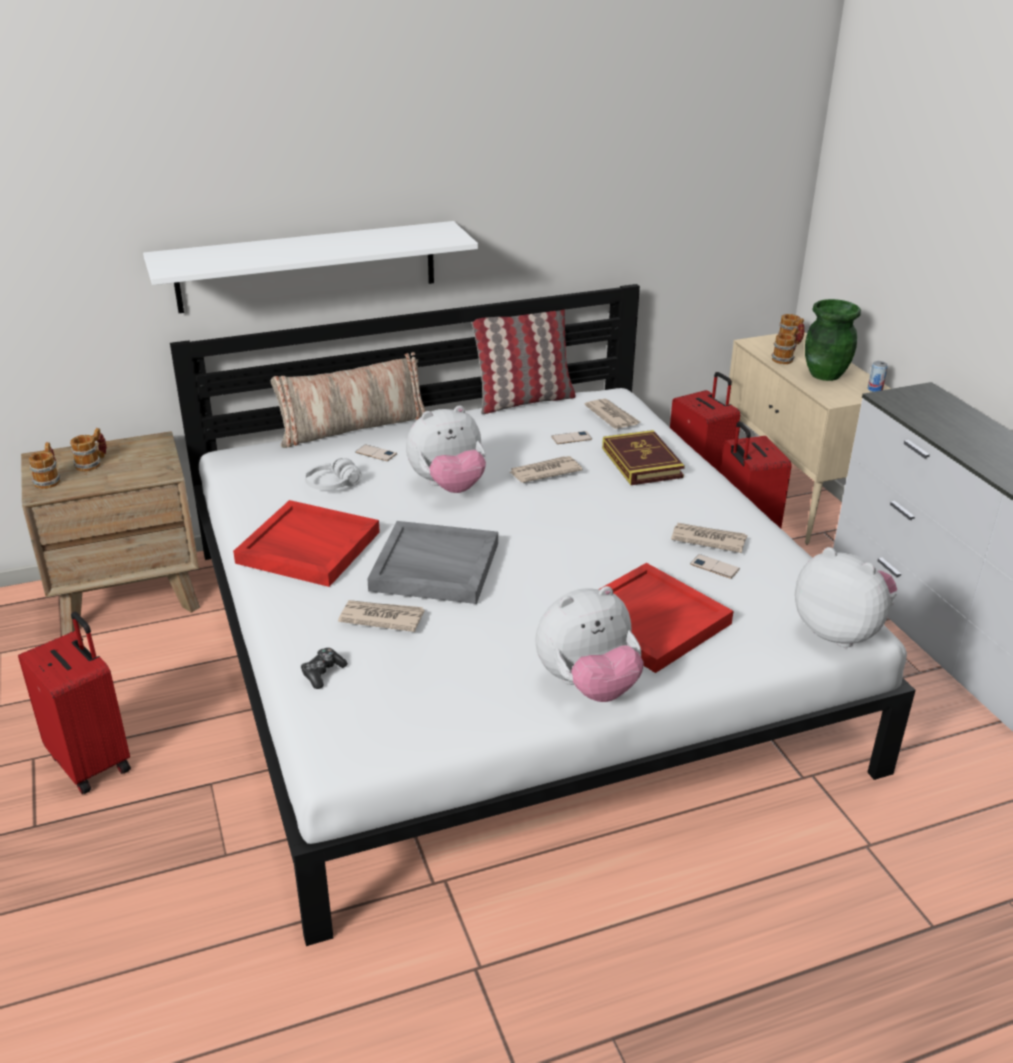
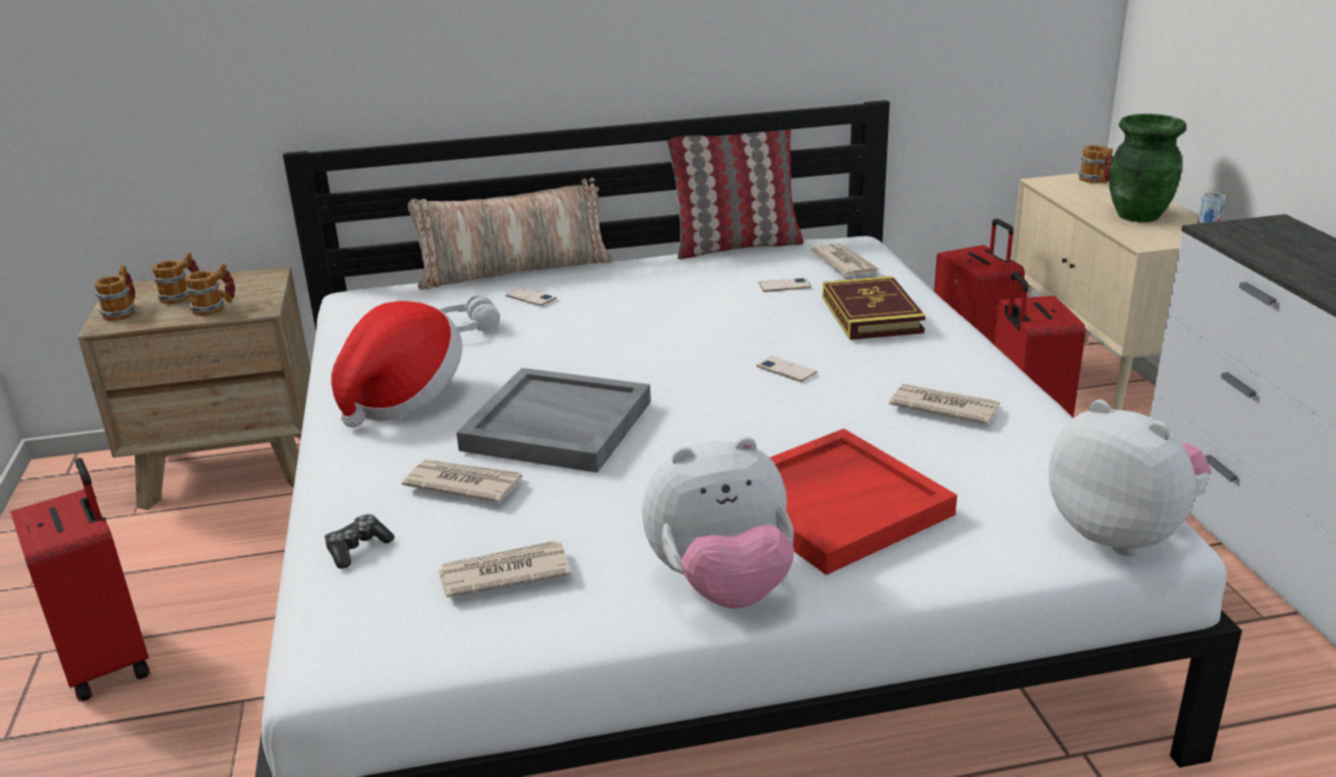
camera: 10 degrees right, 5 degrees down
(307, 266) = (456, 63): white shelf -> none
(307, 548) = (402, 397): red tray -> hat
(448, 486) = (609, 335): plush toy -> none
(544, 472) = (737, 322): newspaper -> newspaper (503, 574)
(714, 567) = (946, 441): phone -> phone (786, 370)
(785, 359) = (1085, 198): mug -> mug (215, 308)

